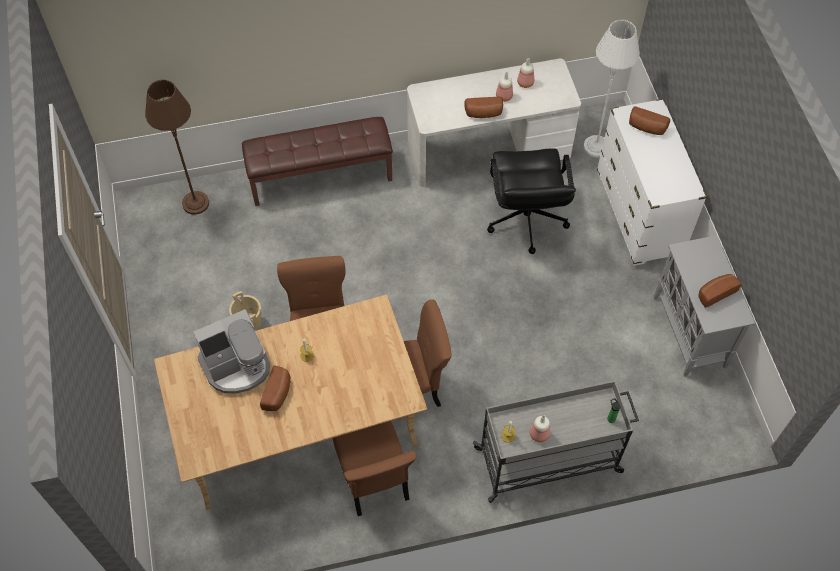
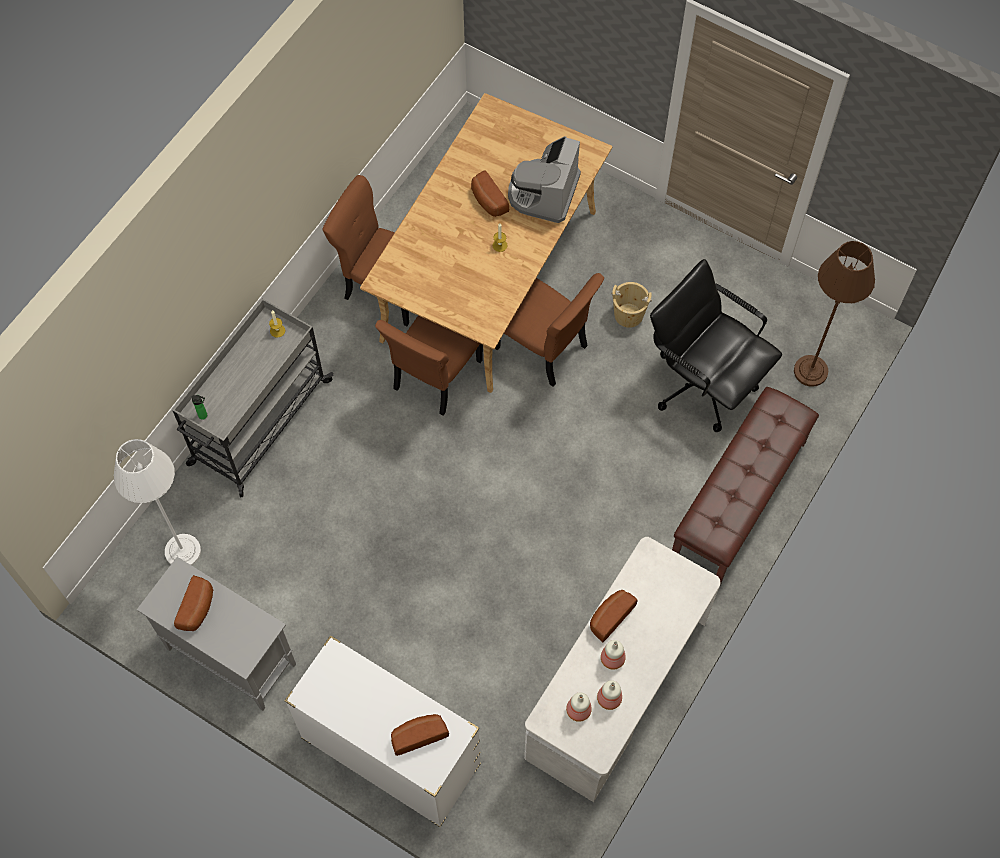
camera: 135 degrees right, 5 degrees up
(525, 220) = (497, 637): black office chair -> black office chair (703, 383)
(539, 434) = (252, 353): bottle -> bottle (577, 710)
(596, 147) = (510, 802): white floor lamp -> white floor lamp (183, 551)

